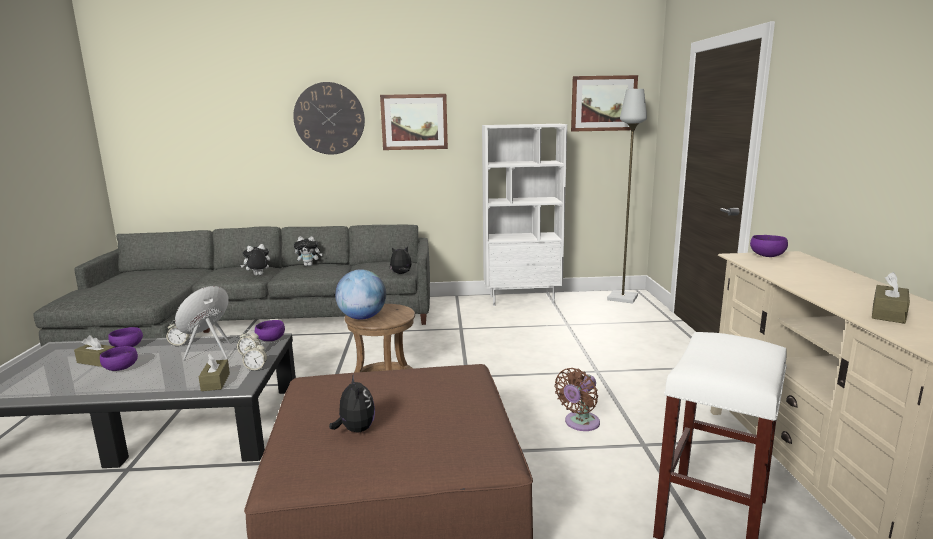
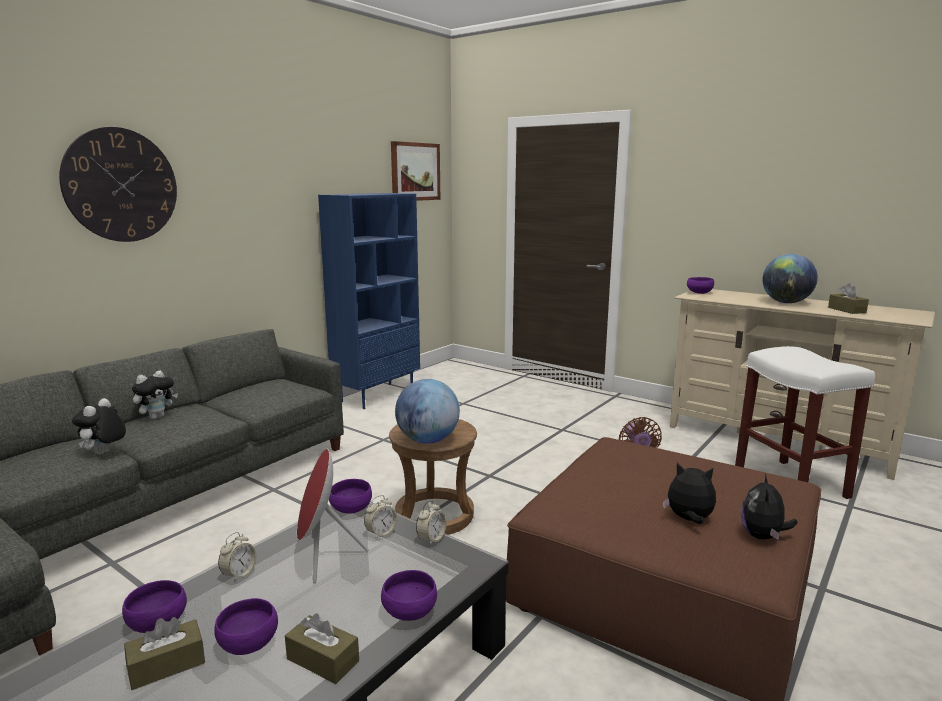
camera: 50 degrees left, 0 degrees up
(170, 389) = (408, 612): none -> purple bowl
(215, 382) = (433, 574): brown tissue box -> brown tissue box (323, 660)
(401, 274) = (311, 392): plush toy -> plush toy (763, 536)
(414, 122) = (240, 191): picture -> none
(522, 299) = (377, 395): white bookcase -> blue bookcase
(622, 298) = (453, 369): grey floor lamp -> none
(835, 286) = (786, 302): none -> globe

